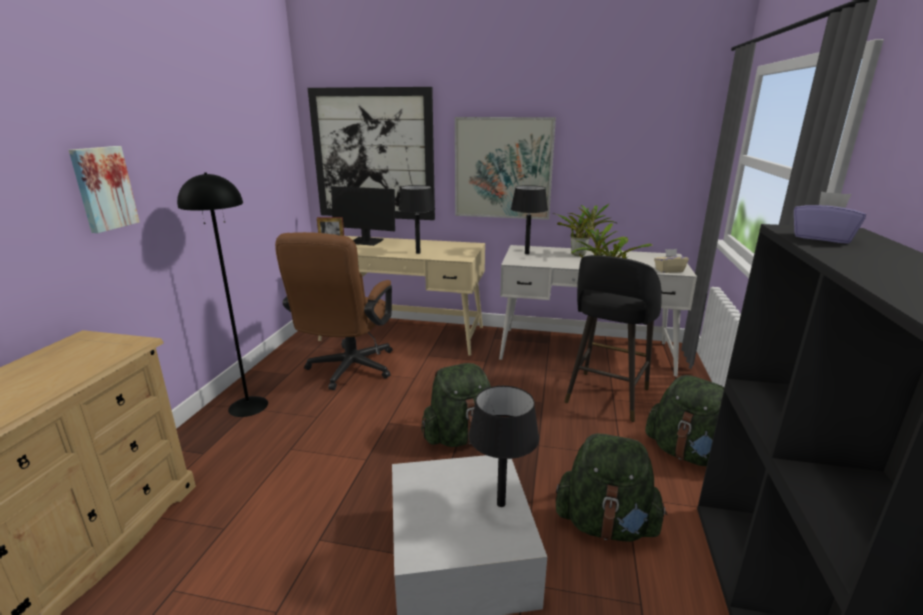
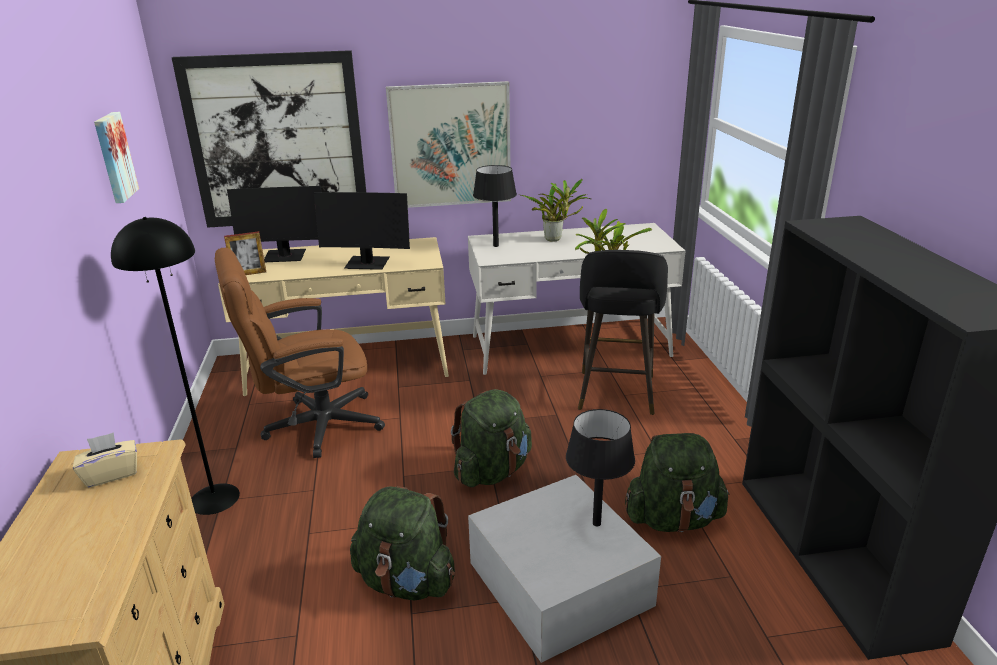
camera: 20 degrees left, 5 degrees up
(103, 188) = (37, 264): picture -> picture (113, 157)
(347, 371) = (312, 427): brown office chair -> brown office chair turned 75 degrees clockwise
(418, 253) = (367, 264): black table lamp -> monitor
(669, 270) = (655, 247): beige tissue box -> beige tissue box (111, 474)
(687, 453) = (714, 434): green backpack -> green backpack (406, 582)
(822, 238) = (841, 234): purple tissue box -> none

